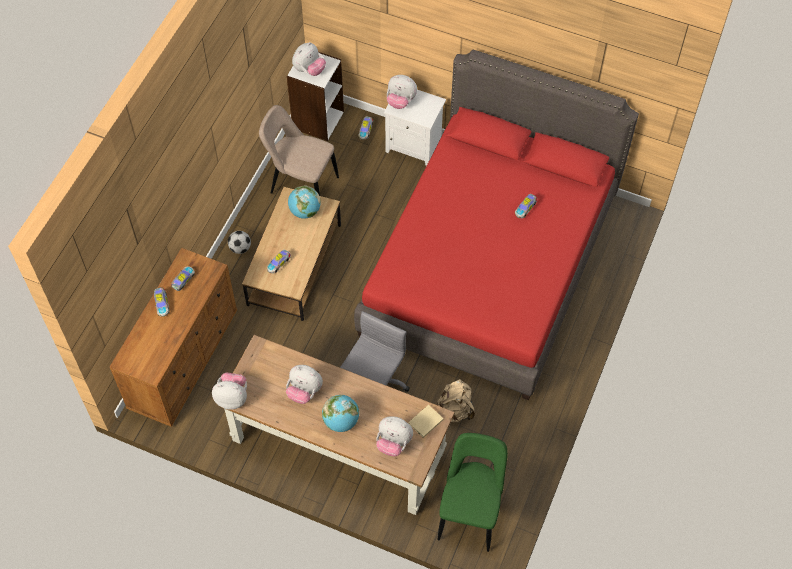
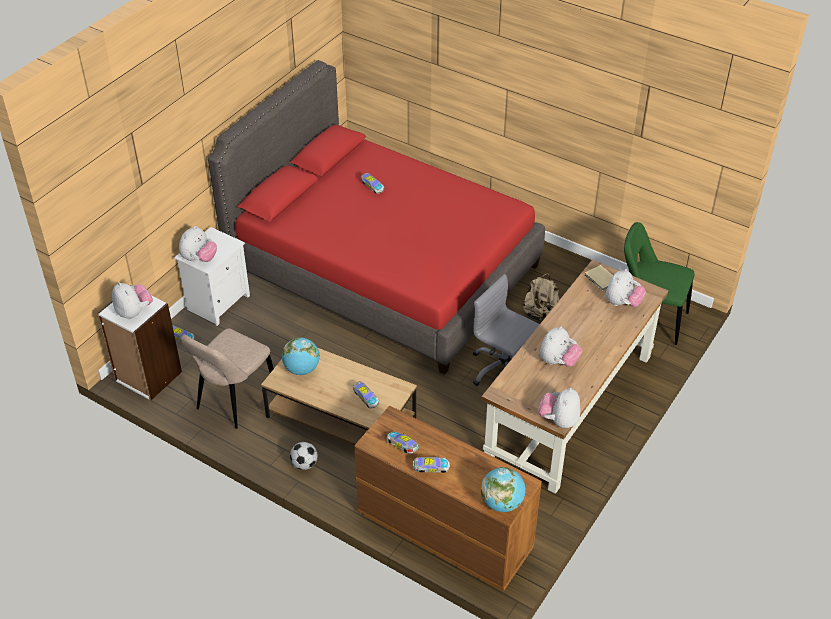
camera: 80 degrees left, 15 degrees down
(341, 421) = (595, 337): globe -> globe (502, 503)

